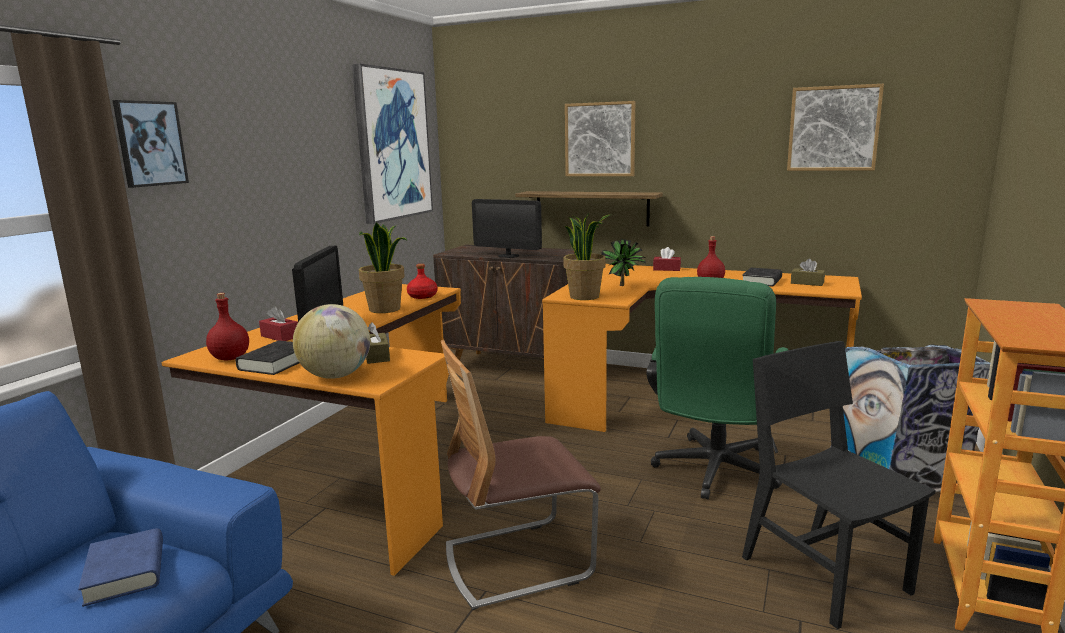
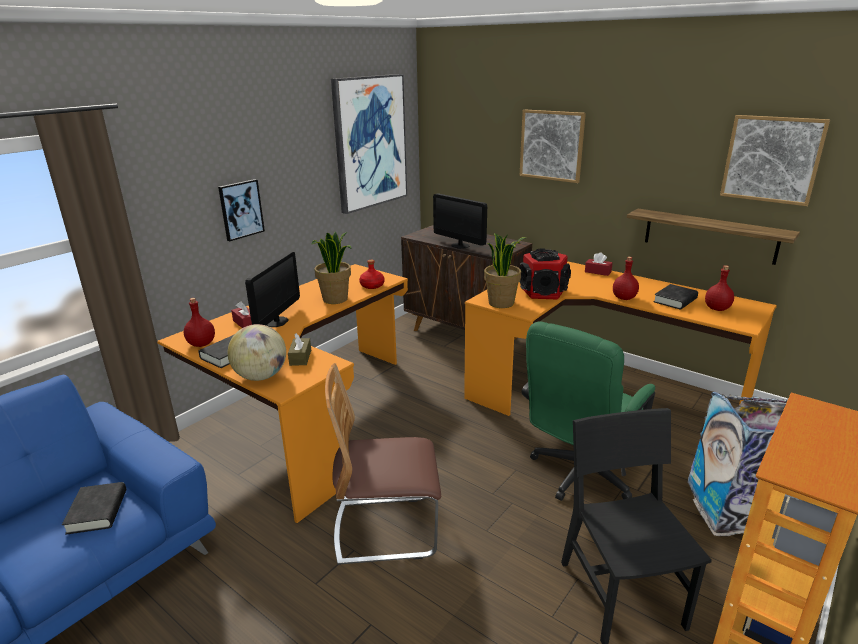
camera: 15 degrees right, 10 degrees up
(126, 572) = (97, 512): blue book -> black book
(150, 143) = (149, 175): picture -> picture (241, 209)
(591, 208) = (540, 206): shelf -> shelf (709, 236)
(623, 286) = (544, 292): potted plant -> speaker
(807, 283) = (717, 308): brown tissue box -> red bottle

